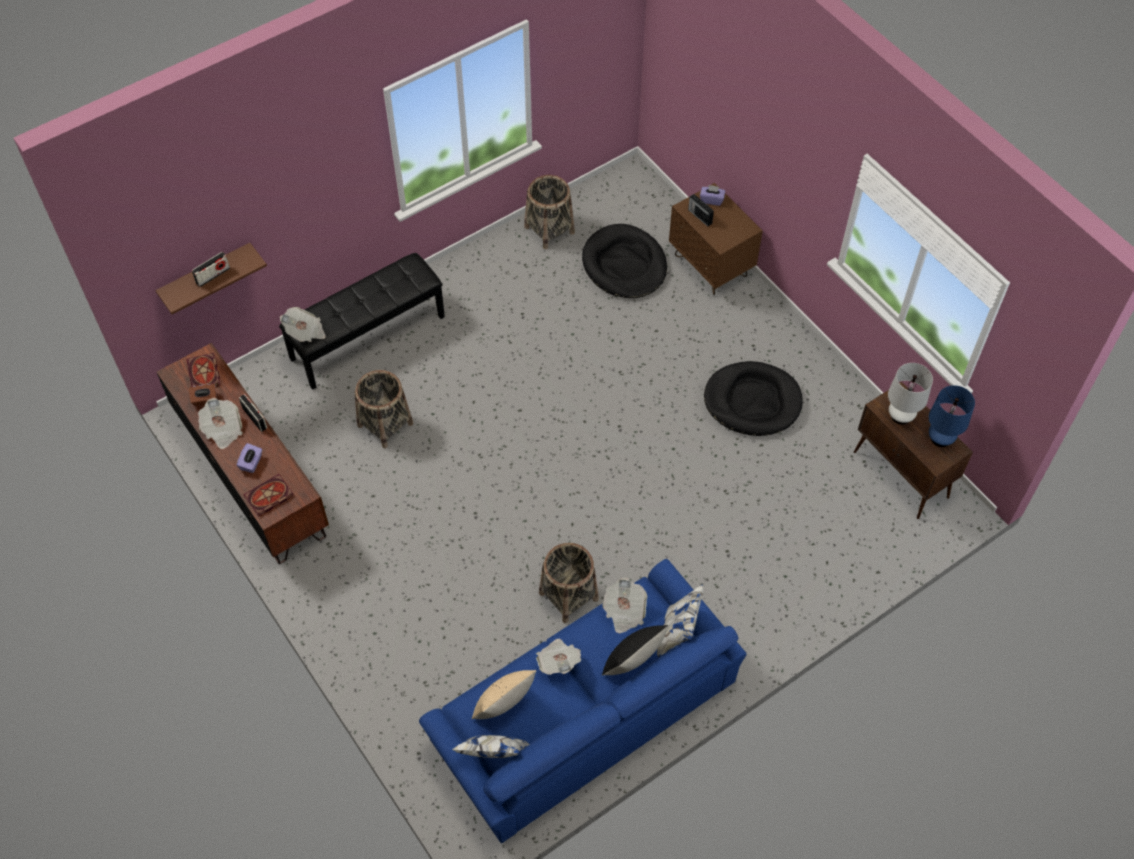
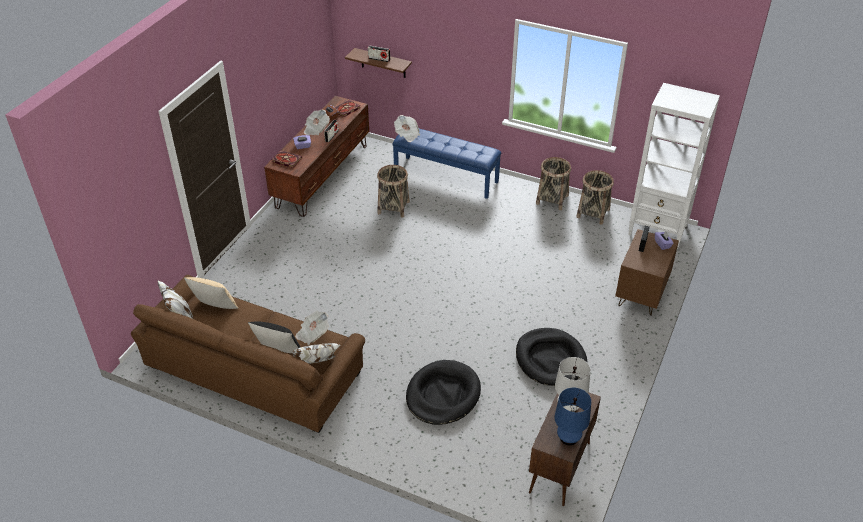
camera: 60 degrees right, 15 degrees down
(367, 336) = (446, 176): black bench -> blue bench
(558, 661) = (260, 320): newspaper -> none
(569, 596) = (332, 329): basket -> basket (552, 199)
(583, 713) = (254, 369): blue sofa -> brown sofa
(621, 189) = (658, 230): none -> white bookcase
(624, 265) = (600, 255): black dog bed -> black dog bed (443, 395)

